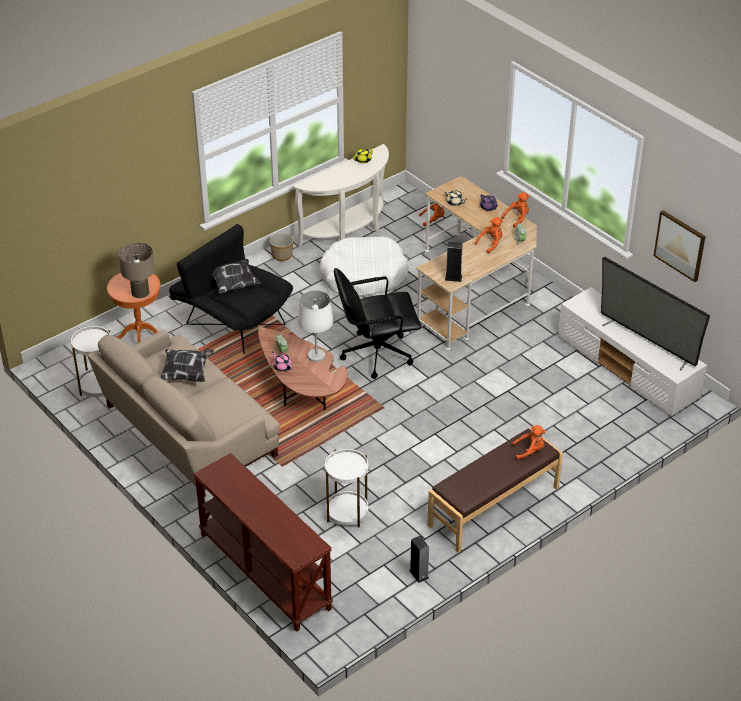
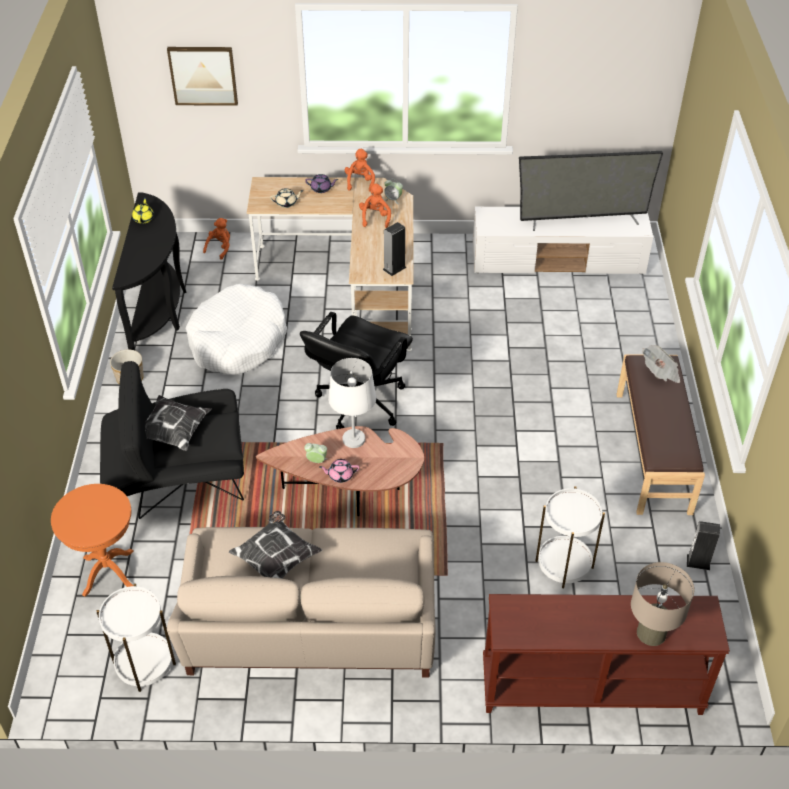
camera: 50 degrees left, 5 degrees up
(140, 292) = (111, 515): beige table lamp -> beige table lamp (651, 633)
(349, 231) = (160, 310): white console table -> black console table
(530, 451) = (660, 373): orange plush toy -> newspaper
(680, 245) = (582, 103): picture -> picture (203, 75)

